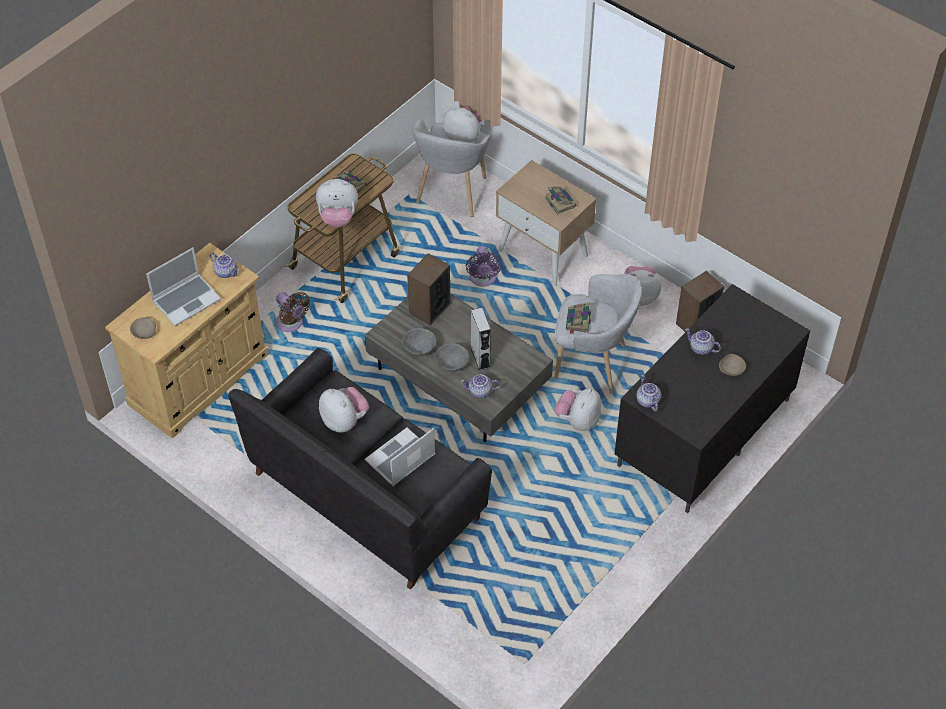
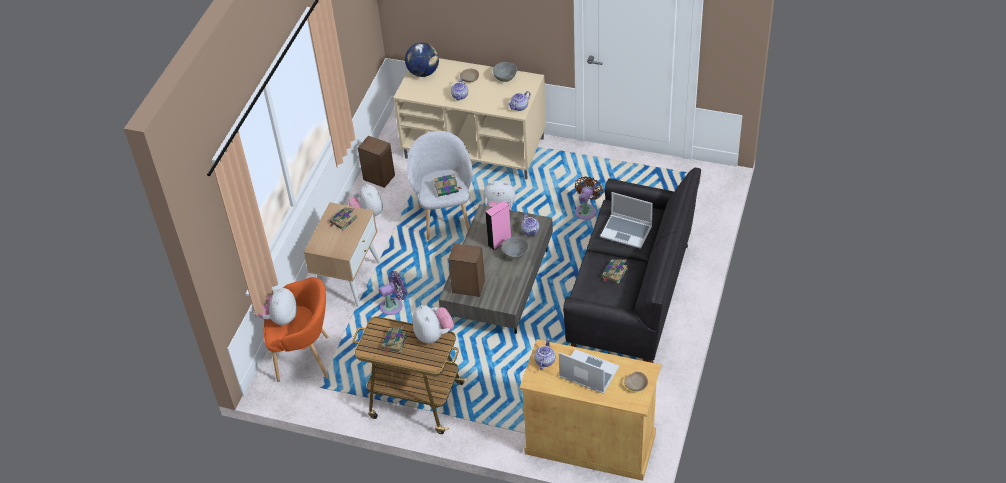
camera: 110 degrees left, 5 degrees down
(291, 324) = (501, 407): brown fan -> brown fan (586, 210)
(344, 421) = (614, 273): plush toy -> book
(419, 349) = (511, 277): grey bowl -> grey bowl (505, 78)
(451, 193) = (306, 359): grey armchair -> orange armchair
(480, 357) = (499, 241): grey speaker -> pink speaker
(704, 434) = (476, 147): black tv stand -> beige tv stand
(767, 326) = (423, 72): none -> globe

